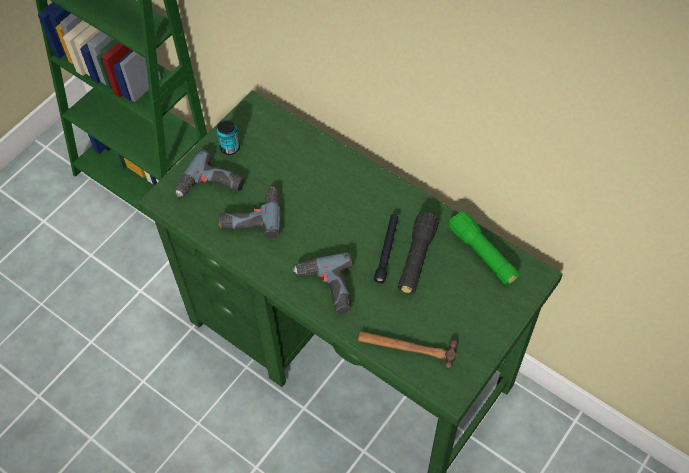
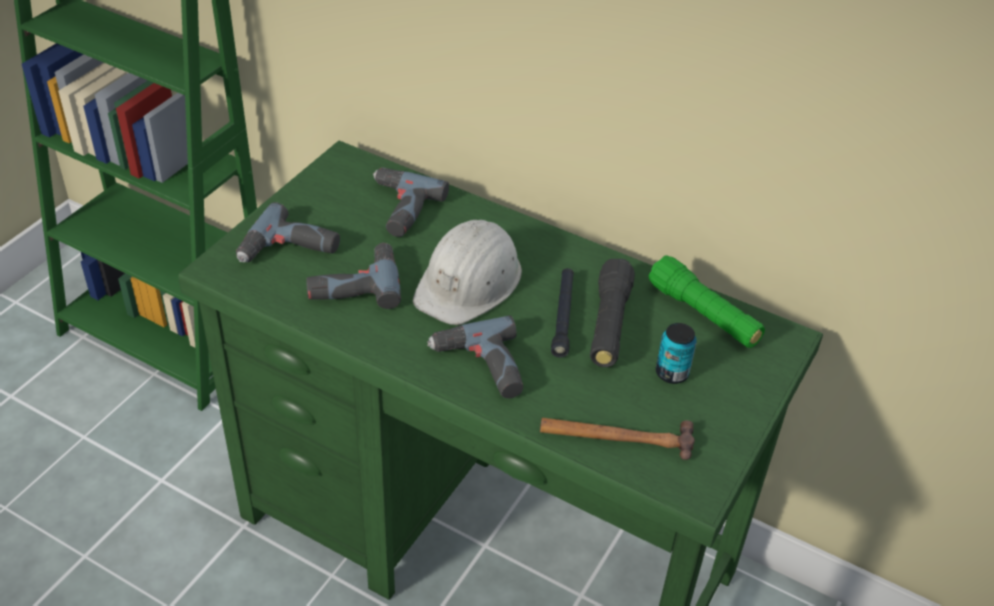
camera: 10 degrees left, 15 degrees down
(230, 147) = (313, 204): can -> can (672, 373)
(286, 153) = (398, 209): none -> power drill
(328, 218) = (469, 281): none -> white hard hat

